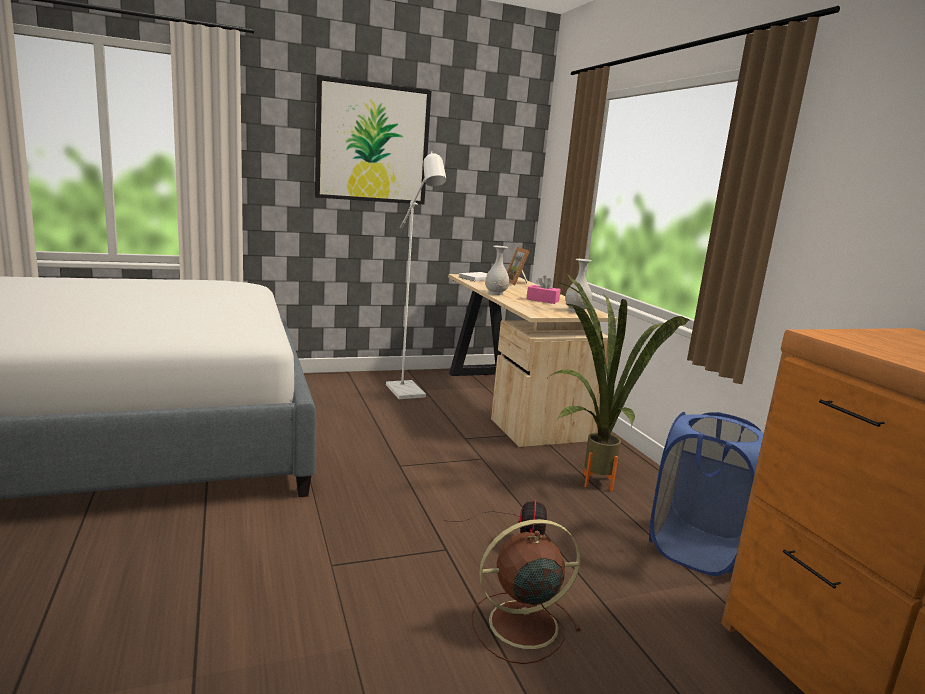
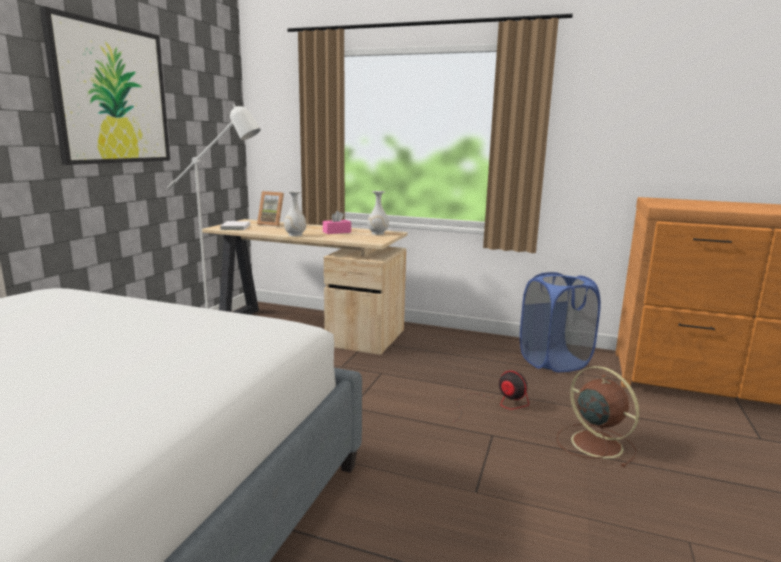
camera: 50 degrees left, 0 degrees up
(520, 624) = (594, 443): brown fan -> brown fan turned 120 degrees clockwise
(586, 479) = (449, 354): potted plant -> none

